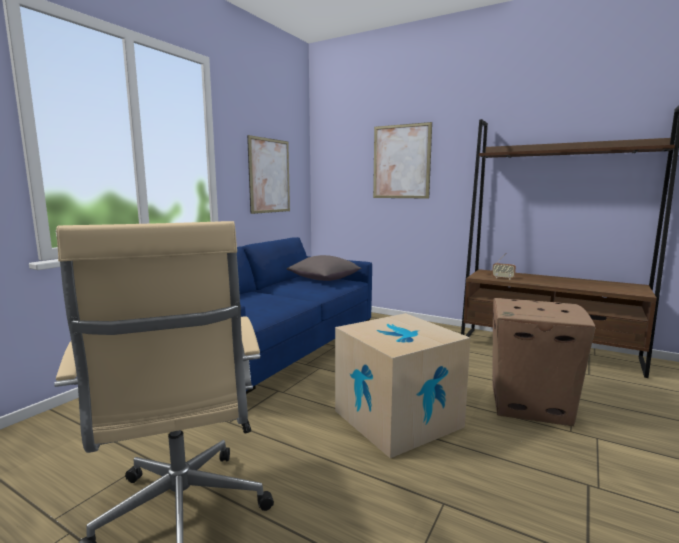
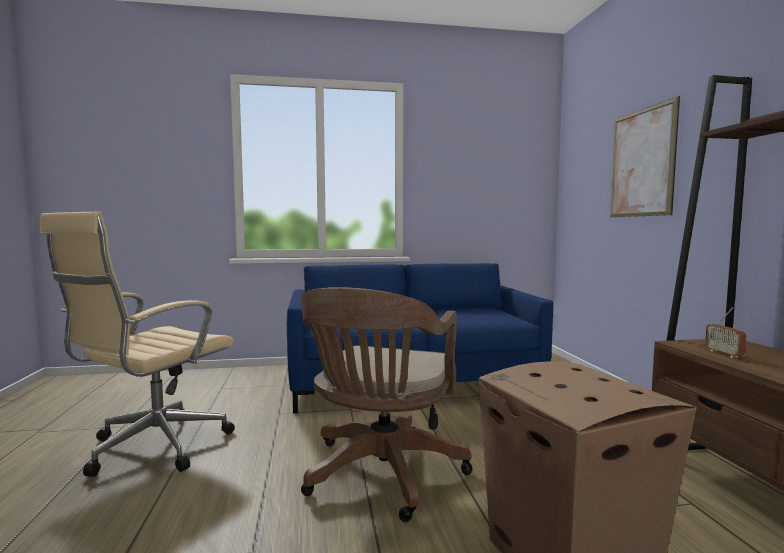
camera: 50 degrees right, 5 degrees down
(269, 176) = (482, 194): picture -> none
(324, 280) = (489, 314): grey pillow -> none
(397, 418) = (381, 475): cardboard box -> brown office chair

